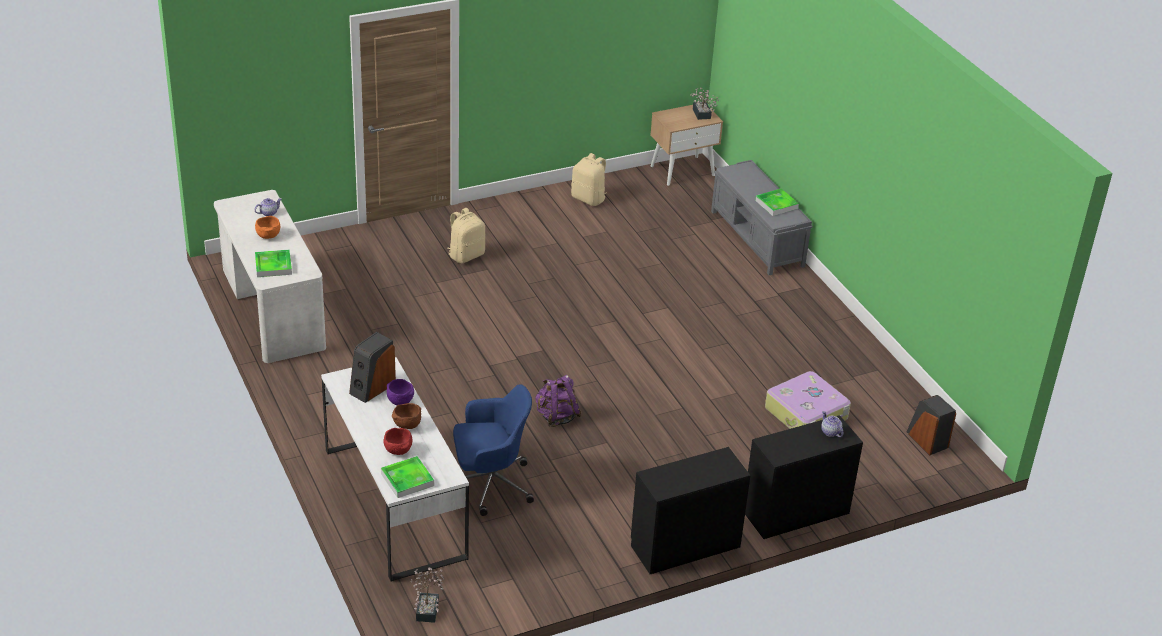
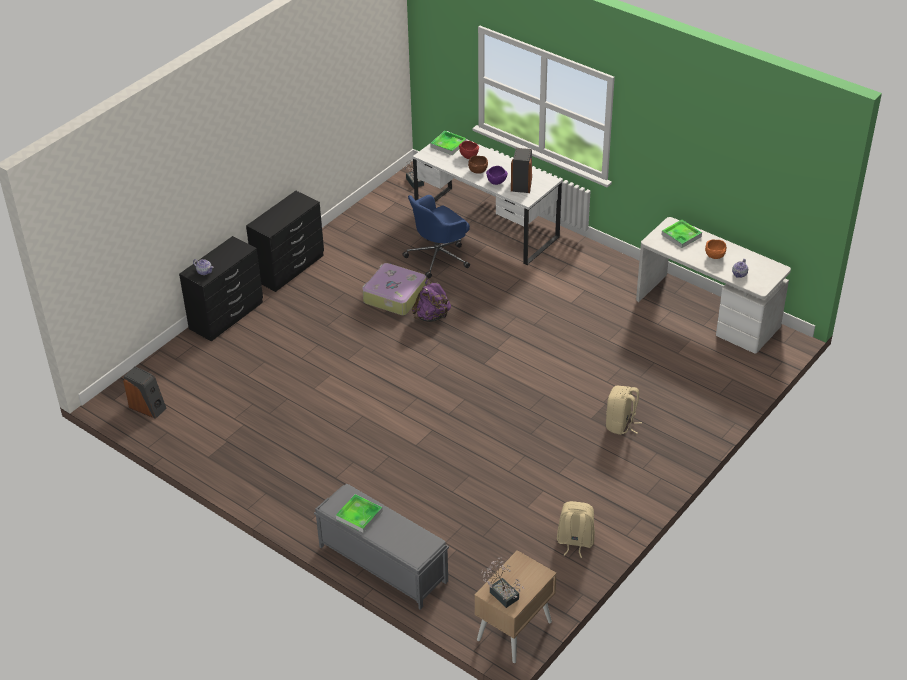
camera: 155 degrees right, 5 degrees up
(807, 414) = (250, 392): suitcase -> suitcase (394, 296)

